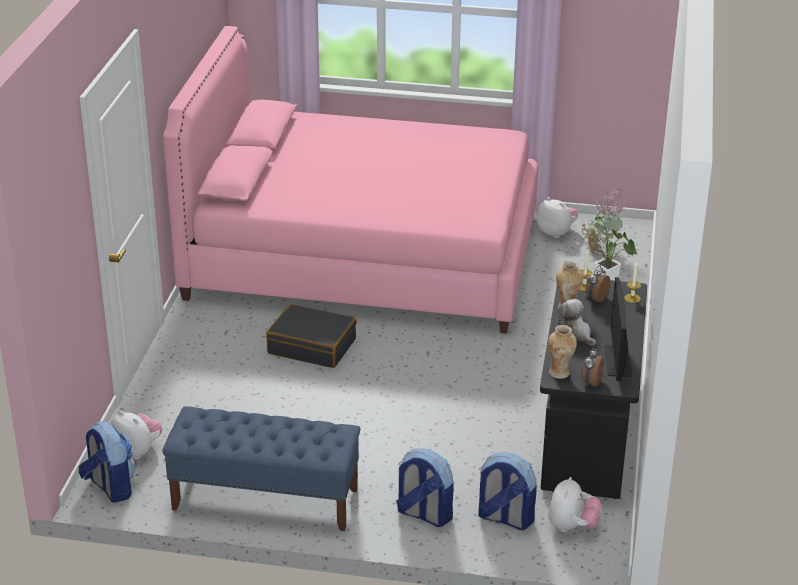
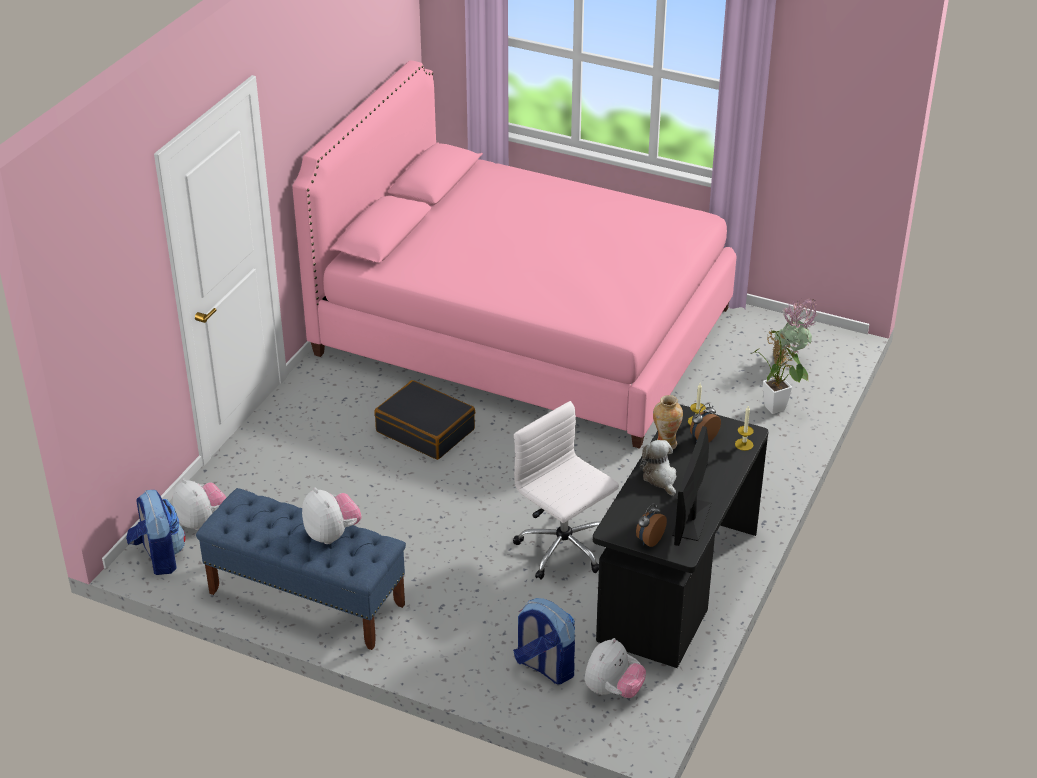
camera: 15 degrees right, 5 degrees up
(423, 514) = (461, 646): backpack -> none
(479, 422) = (565, 549): none -> white office chair
(556, 233) = (747, 334): plush toy -> plush toy (332, 534)
(560, 373) = (620, 523): vase -> none

